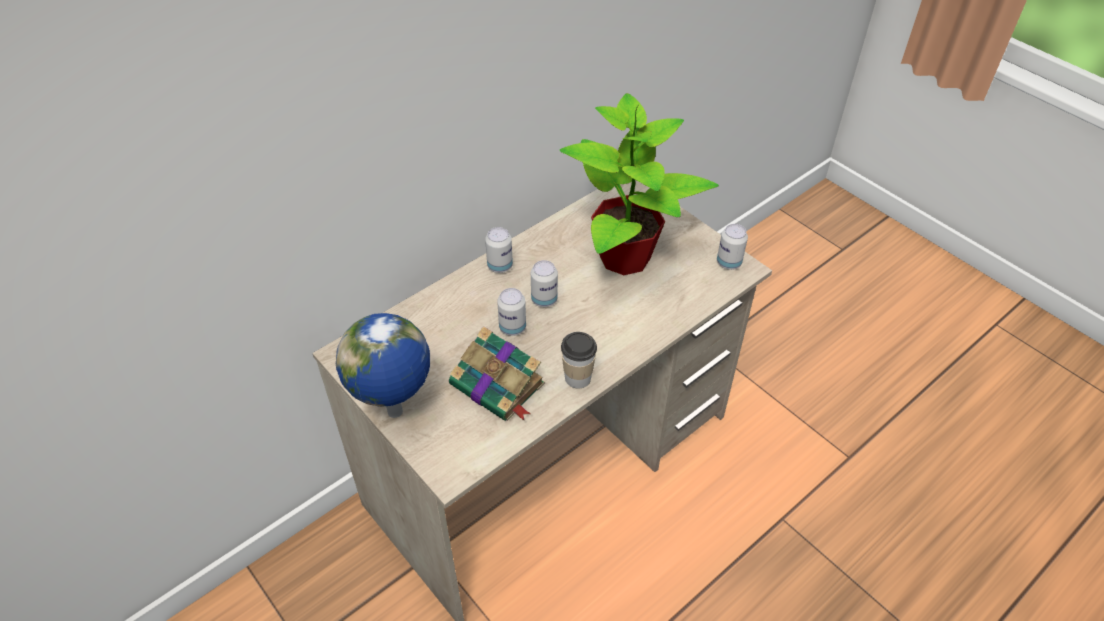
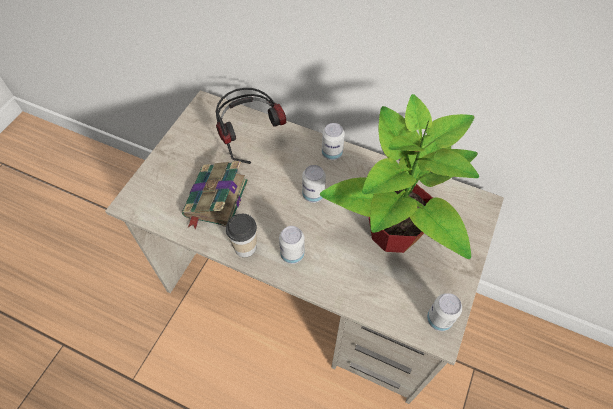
camera: 65 degrees right, 10 degrees up
(396, 413) = (168, 153): globe -> none
(430, 327) = (250, 138): none -> headphones
(512, 328) = (274, 186): can -> can (292, 254)

